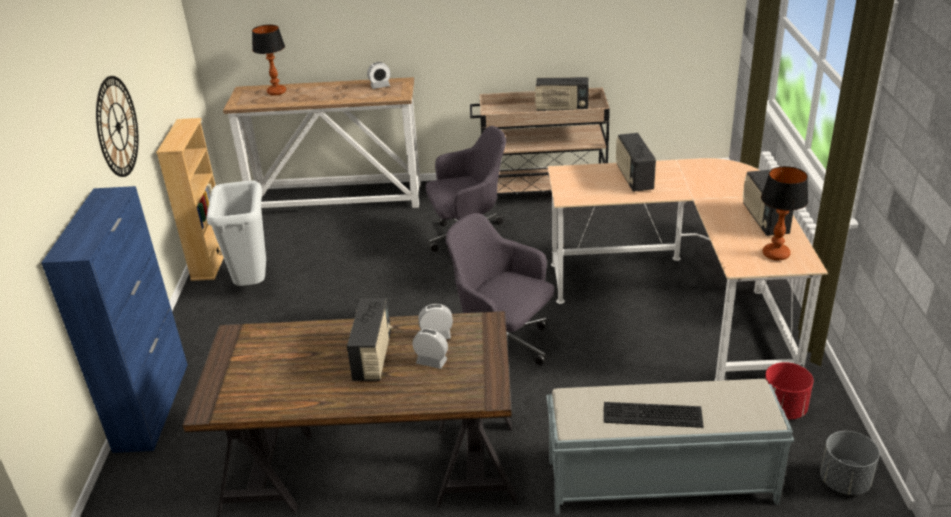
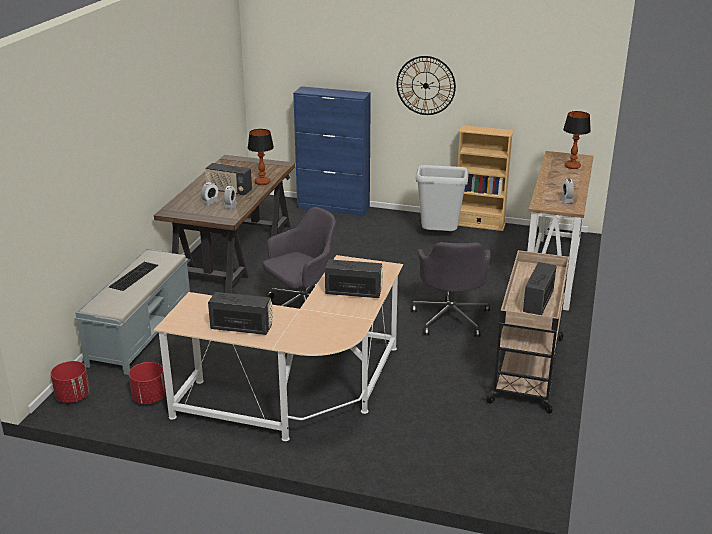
camera: 105 degrees right, 5 degrees down
(775, 254) = (194, 317): table lamp -> table lamp (262, 182)
(844, 482) = (73, 396): grey planter -> red planter

